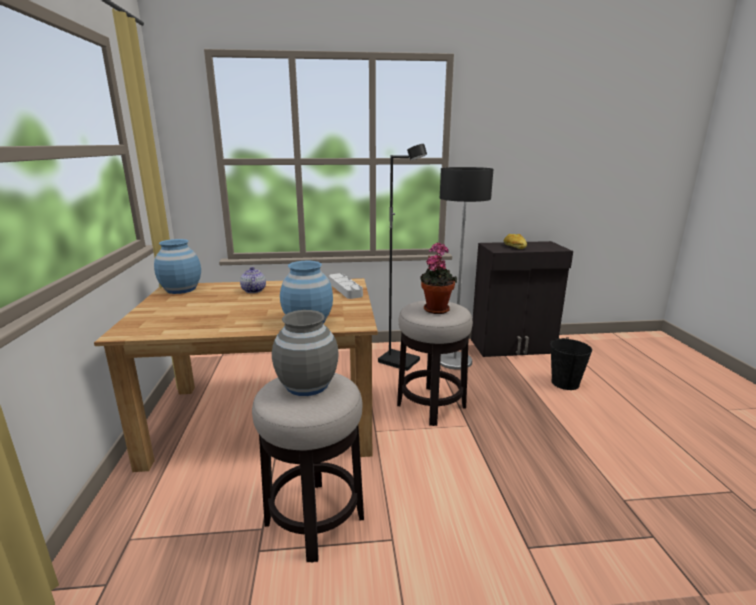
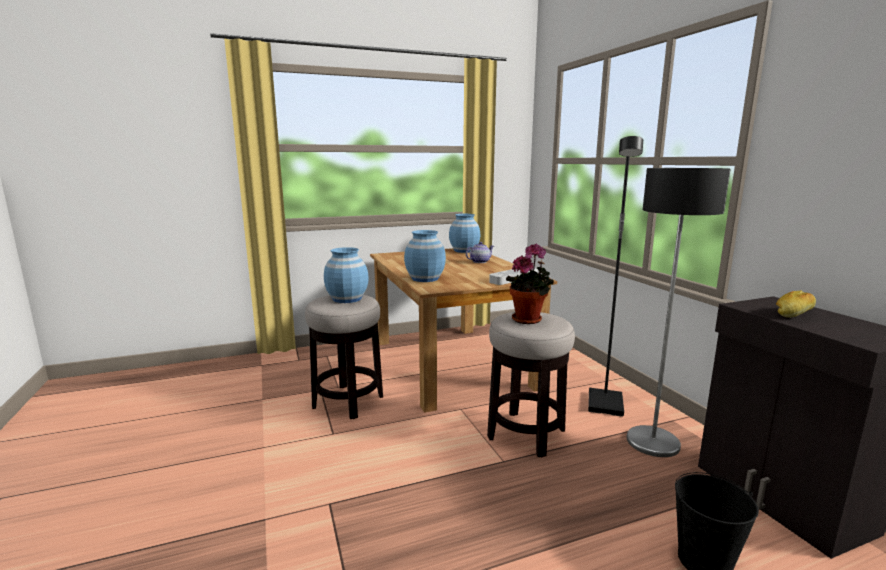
camera: 75 degrees right, 5 degrees down
(307, 385) = (347, 299): grey vase -> blue vase

